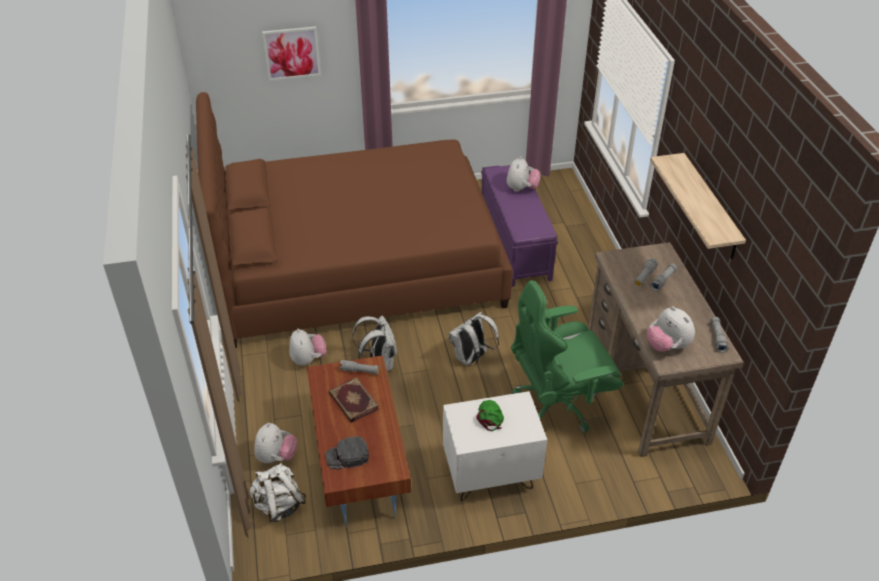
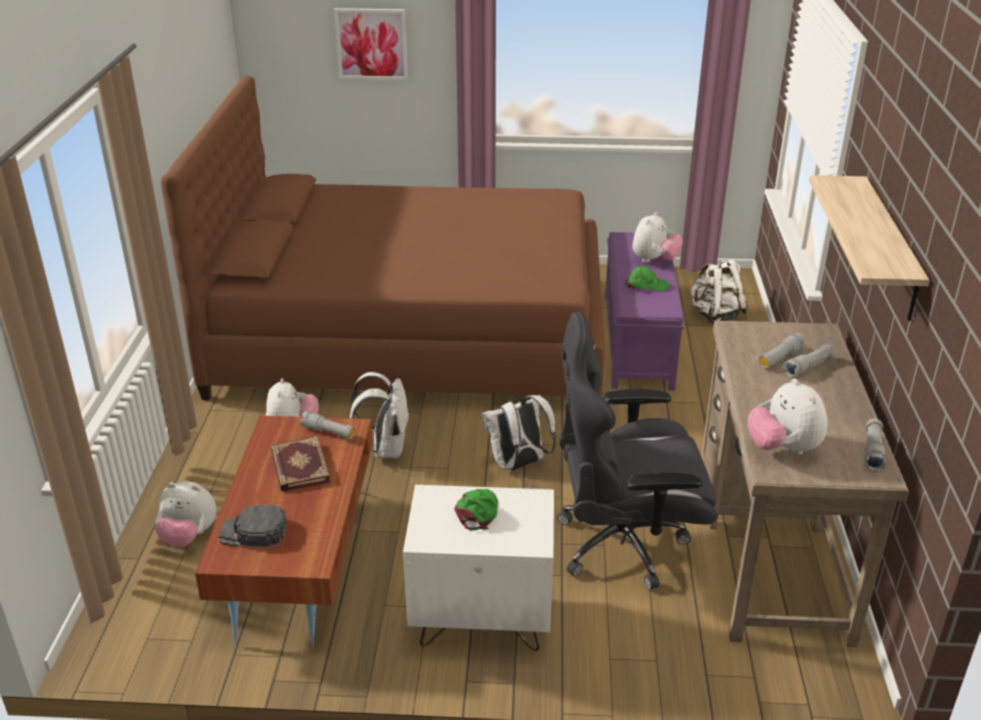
camera: 15 degrees right, 10 degrees down
(276, 457) = (189, 536): plush toy -> plush toy turned 75 degrees clockwise
(279, 505) = (159, 597): white backpack -> white backpack (715, 315)
(523, 212) = (646, 285): none -> green cap
(560, 403) = (629, 543): green office chair -> black office chair

